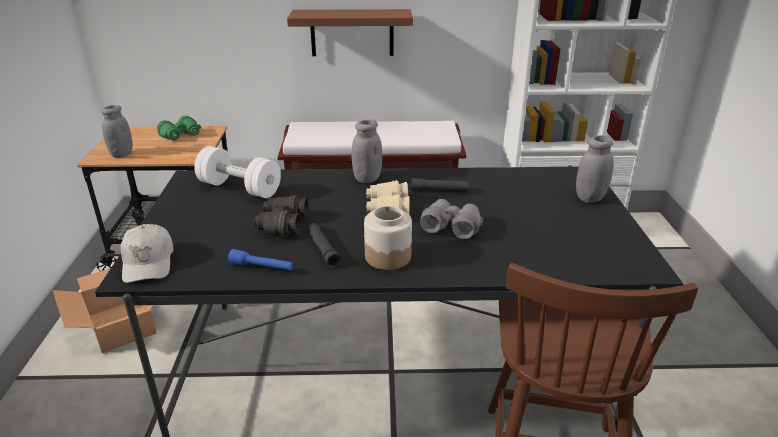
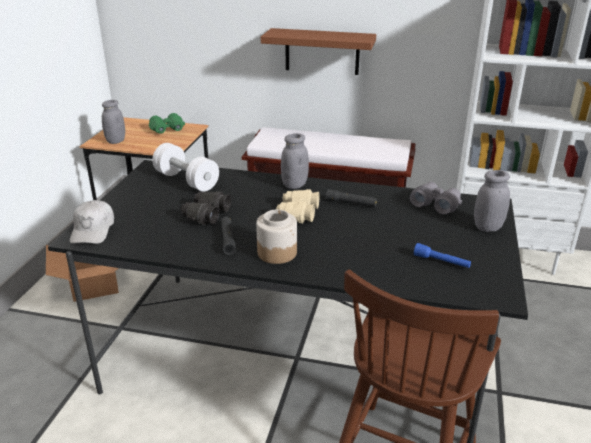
camera: 15 degrees right, 0 degrees up
(262, 267) = (174, 246): blue flashlight -> blue flashlight (441, 262)
(451, 226) = (344, 235): grey binoculars -> grey binoculars (435, 204)

